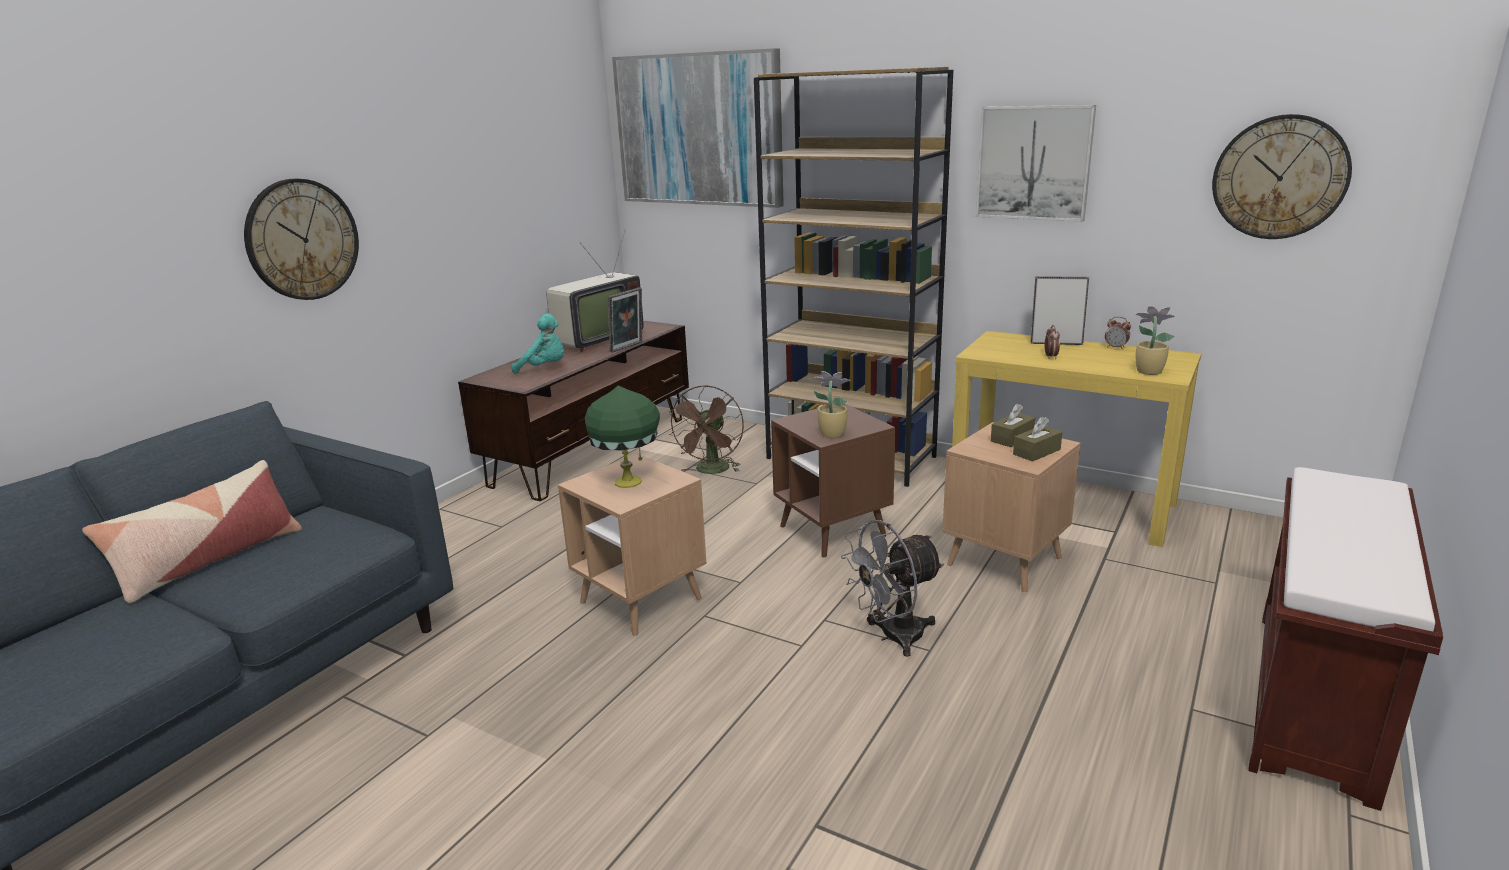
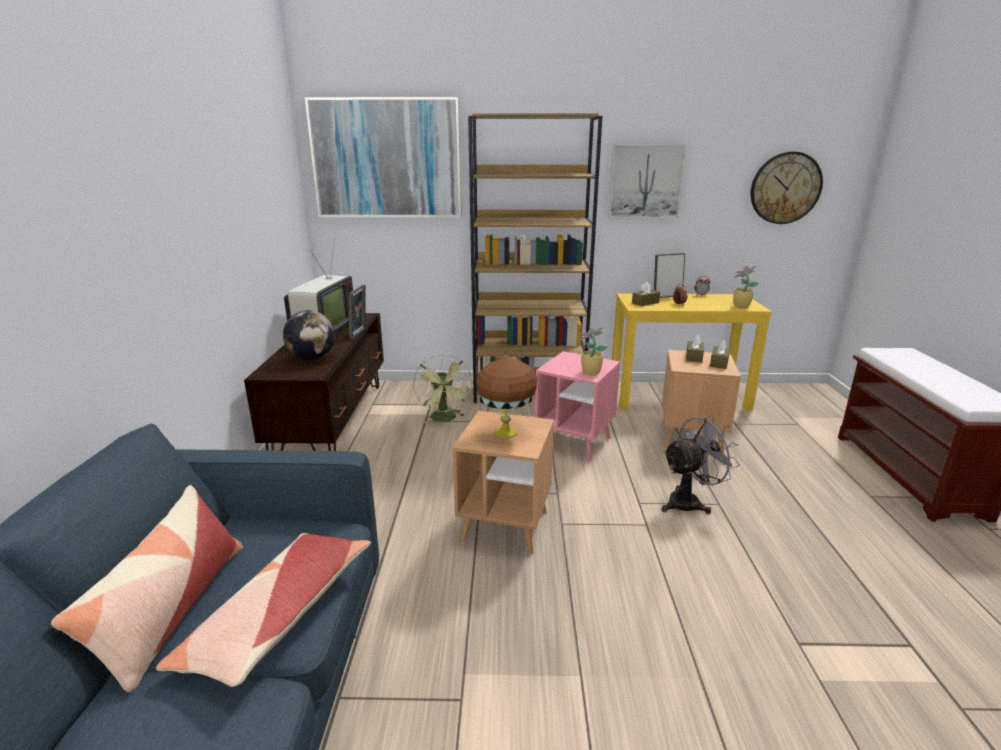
camera: 30 degrees left, 0 degrees up
(262, 586) = (278, 616): none -> pillow
(302, 239) = (128, 251): wall clock -> none
(544, 368) = (312, 358): turquoise plush toy -> globe
(628, 482) = (506, 433): green table lamp -> brown table lamp
(712, 471) = (445, 419): brown fan -> green fan
(832, 531) = (574, 443): brown side table -> pink side table
(892, 637) = (690, 502): grey fan -> grey fan turned 150 degrees counterclockwise
(1002, 349) = (645, 303): none -> brown tissue box

